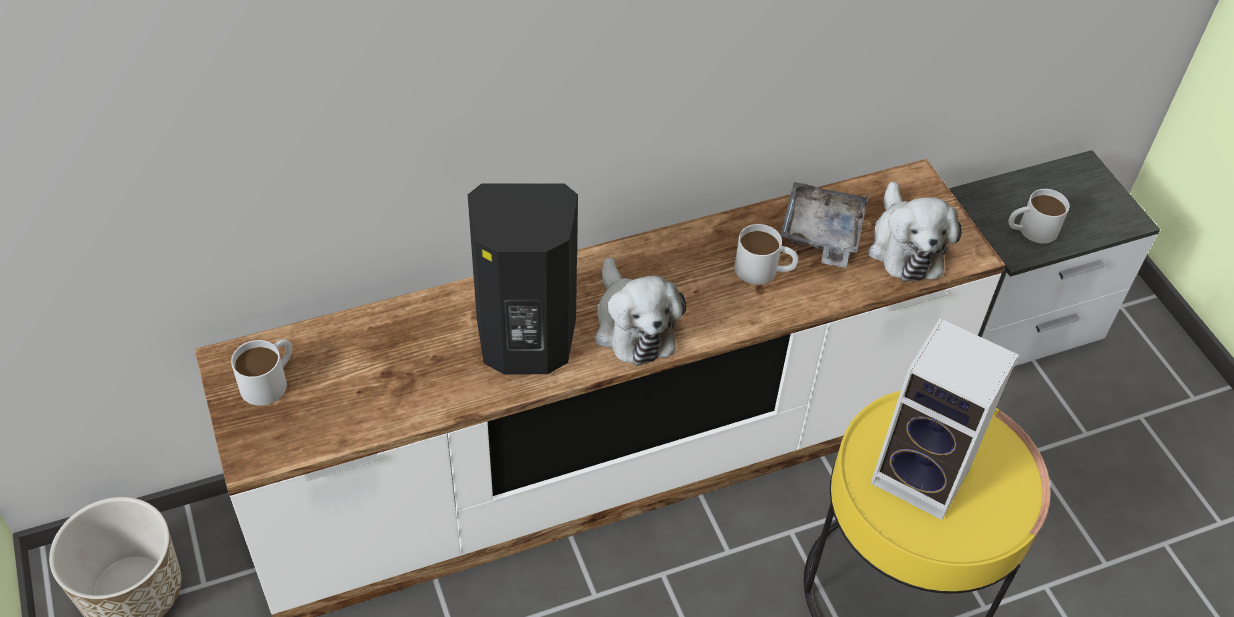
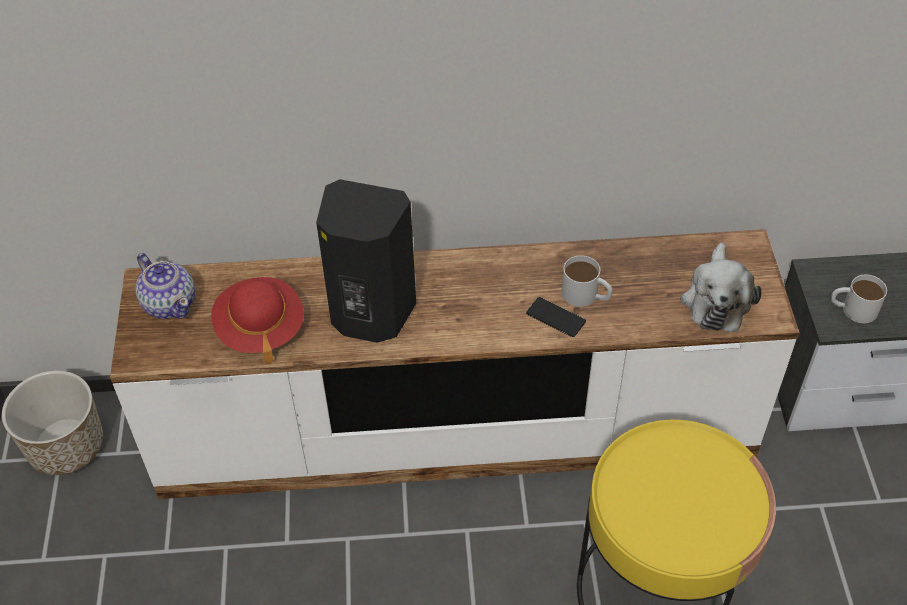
camera: 20 degrees right, 0 degrees up
(270, 380) = (170, 303): white mug -> teapot
(397, 387) = (260, 329): none -> red hat
(633, 325) = (460, 318): plush toy -> none
(740, 302) = (555, 317): none -> phone
(821, 234) = (646, 275): grey tray -> none
(924, 476) = (666, 494): speaker -> none

